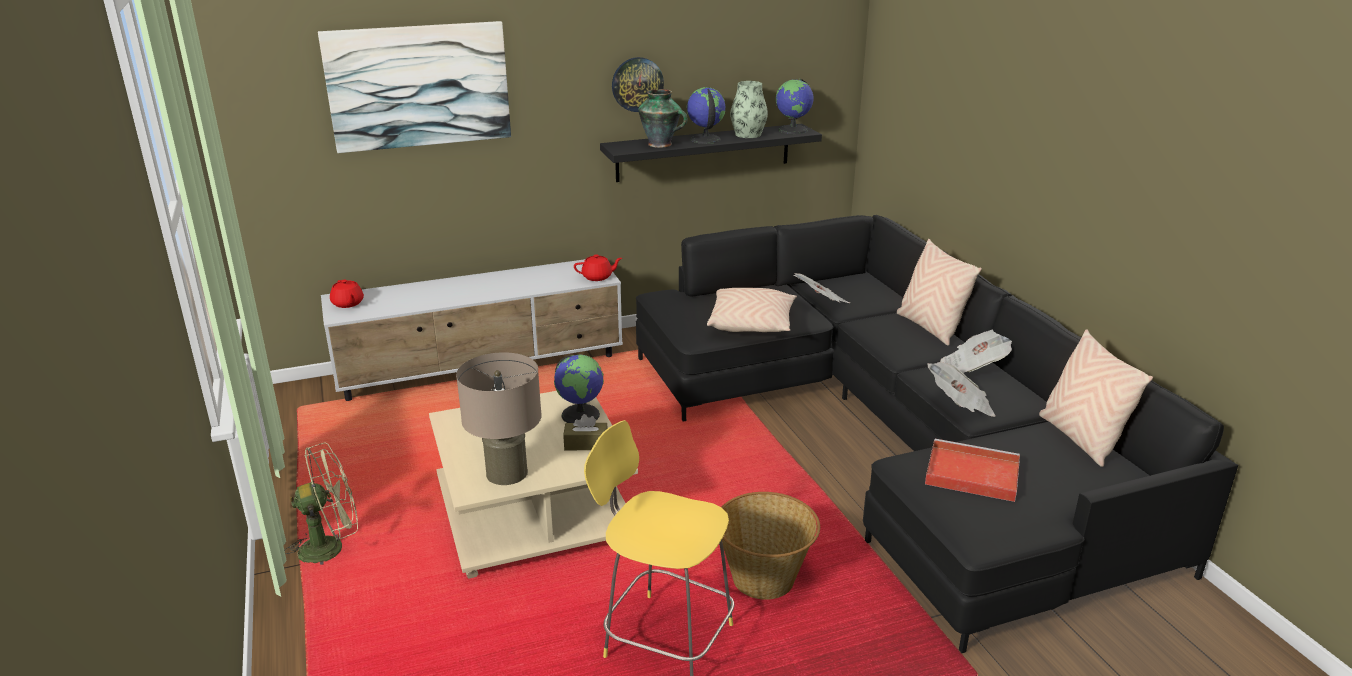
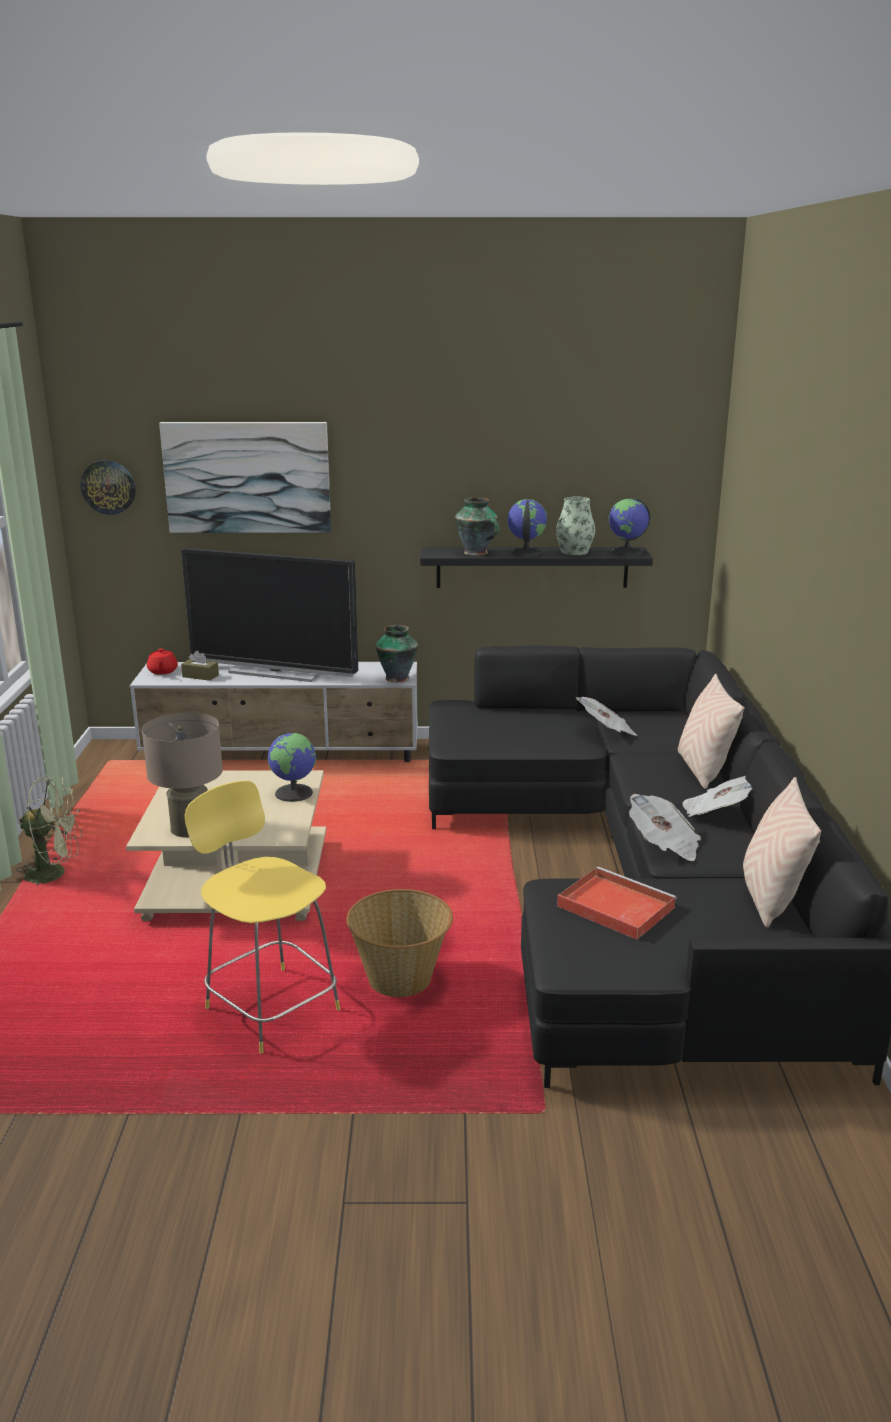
camera: 20 degrees right, 5 degrees down
(471, 288) = (275, 672): none -> television
(586, 444) = (277, 817): brown tissue box -> brown tissue box (200, 676)
(598, 277) = (397, 678): red teapot -> vase
(637, 84) = (461, 491): wall clock -> wall clock (108, 487)
(751, 324) = (517, 740): beige pillow -> none

